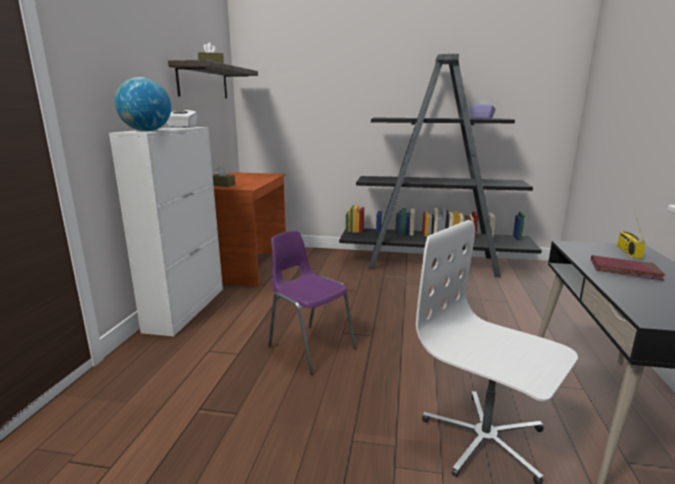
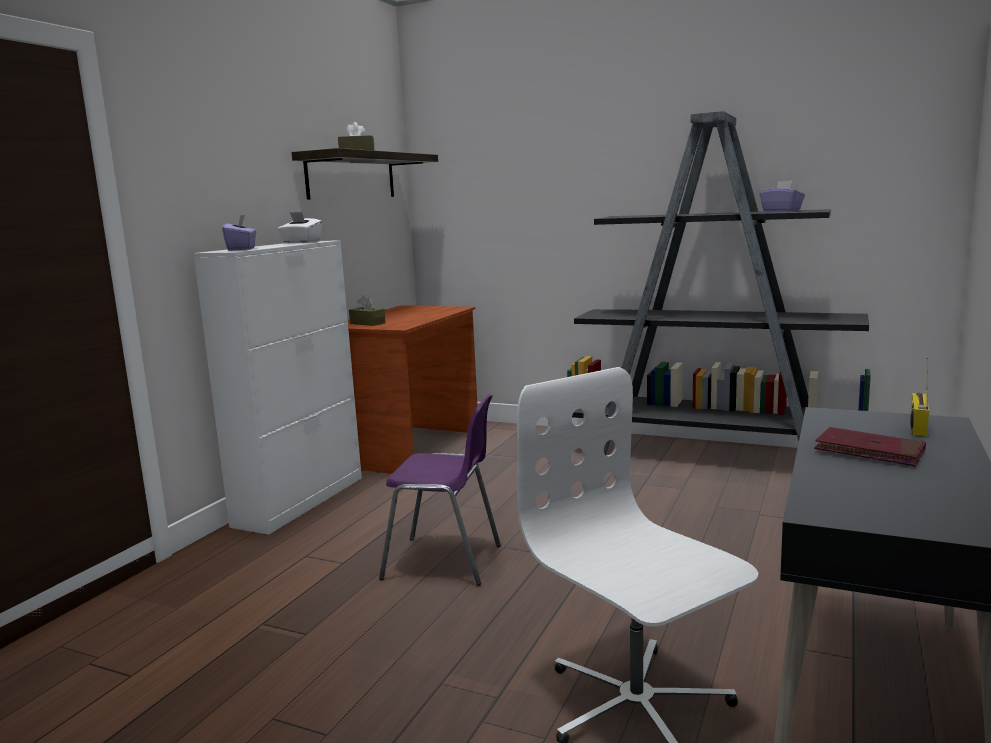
camera: 15 degrees right, 5 degrees down
(146, 131) = (242, 249): globe -> purple tissue box
(310, 347) = (445, 562): purple chair -> purple chair turned 135 degrees clockwise

